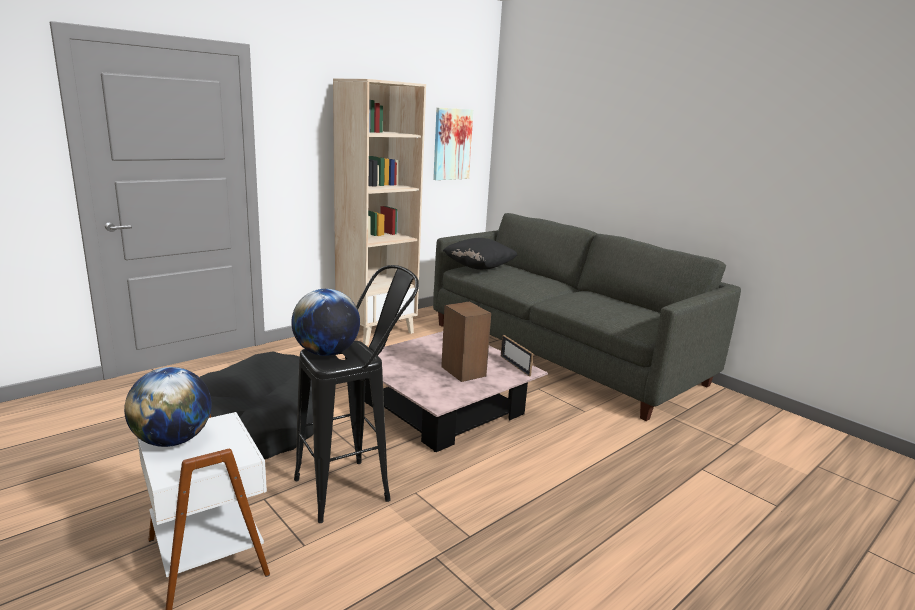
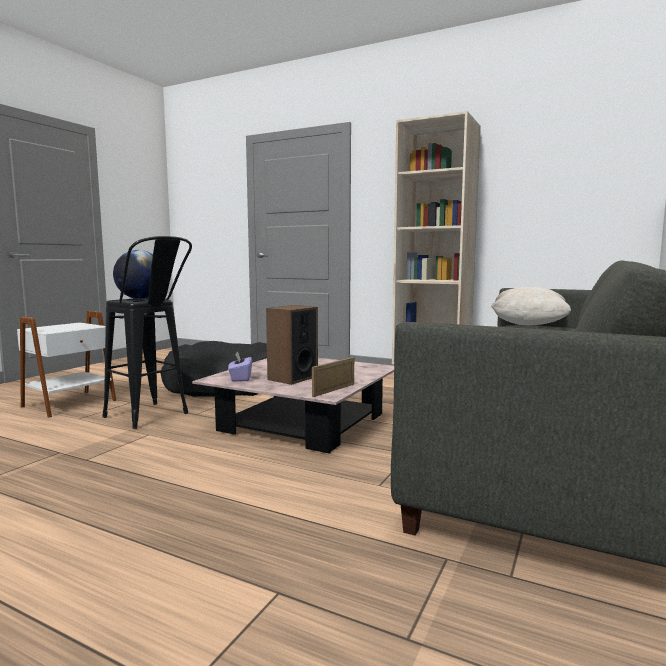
camera: 70 degrees right, 10 degrees down
(173, 440) = (71, 325): globe -> none
(446, 391) = (240, 378): none -> purple tissue box
(452, 144) = (581, 183): picture -> none
(479, 267) = (528, 324): black pillow -> beige pillow

